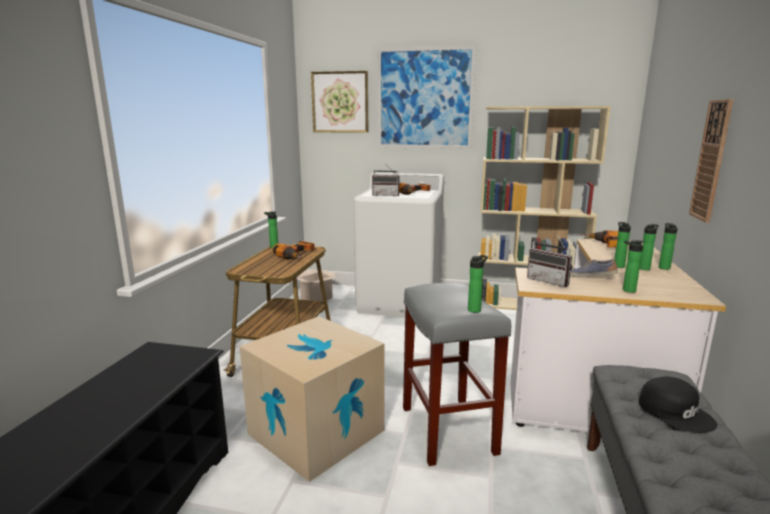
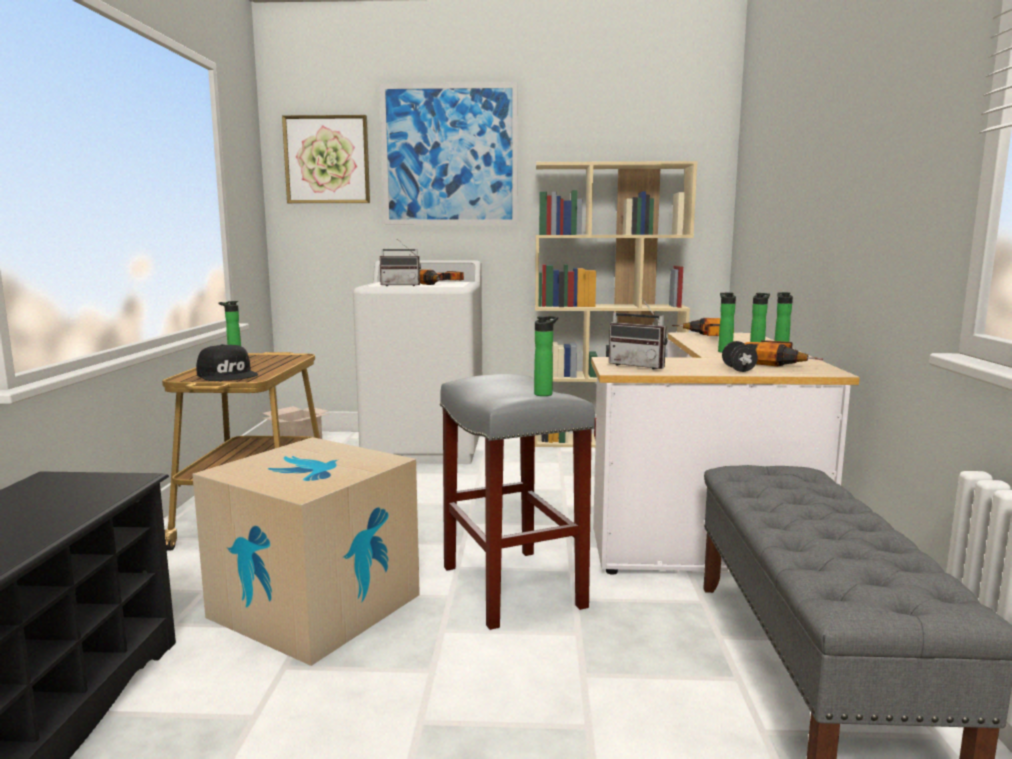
camera: 10 degrees left, 5 degrees down
(298, 256) = (274, 363): power drill -> power drill (779, 362)
(590, 276) = (690, 360): shoe -> none
(627, 290) = (738, 369): bottle -> black dumbbell
(675, 411) = (812, 502): black cap -> black cap (228, 375)
(711, 161) = (825, 207): wall clock -> none

